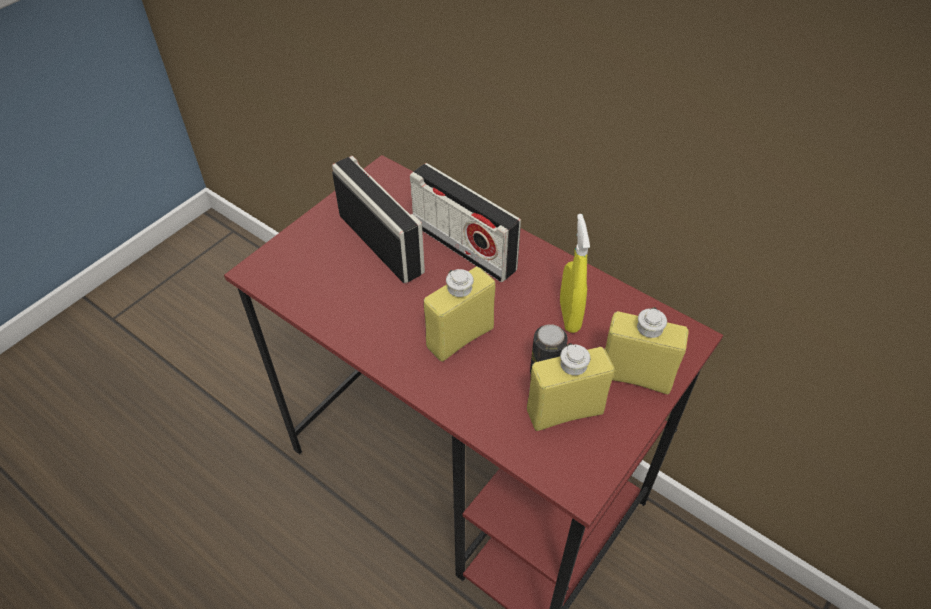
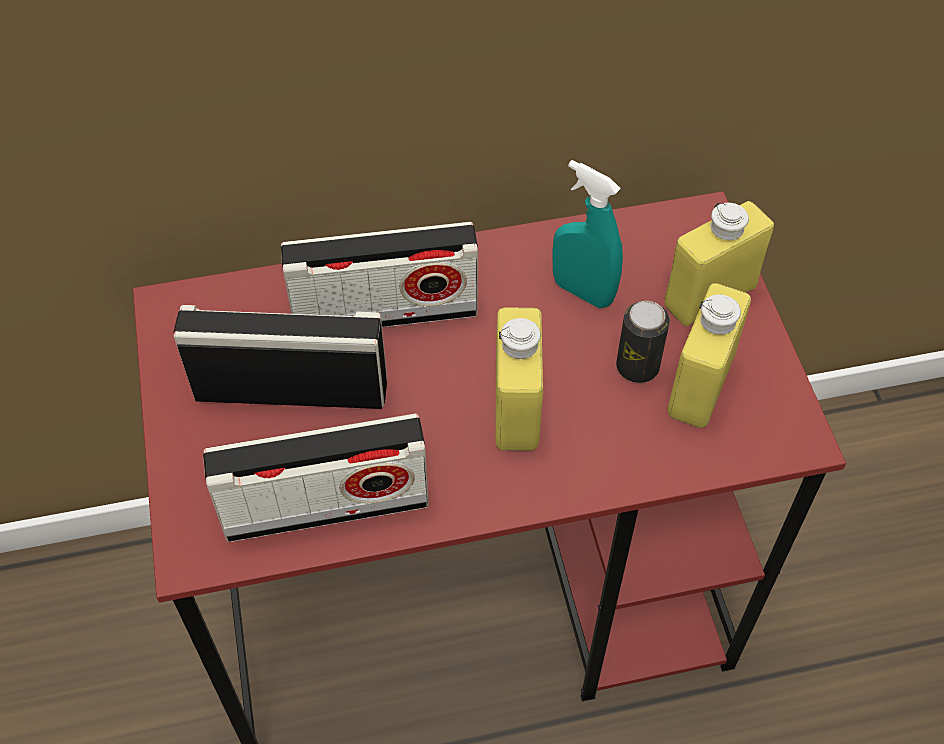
camera: 50 degrees left, 5 degrees up
(325, 301) = (326, 507): none -> radio
(569, 316) = (582, 292): yellow spray bottle -> turquoise spray bottle

